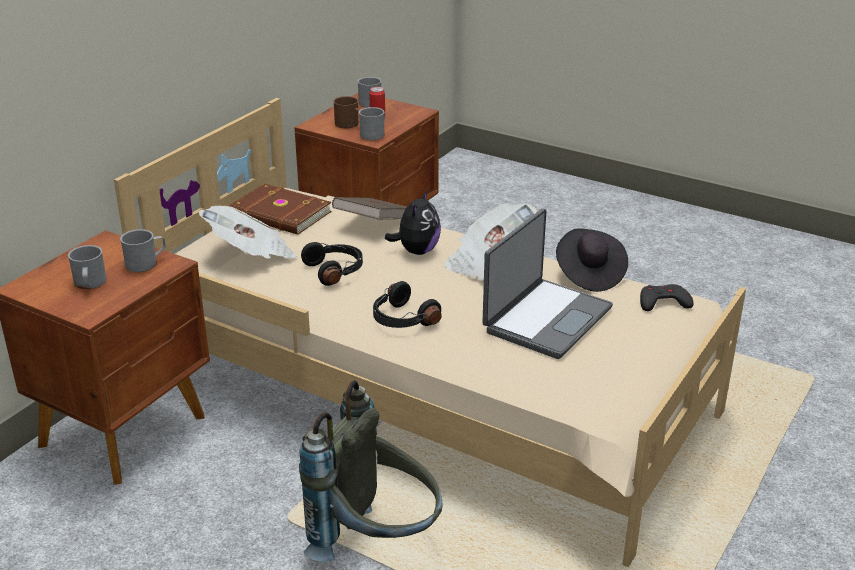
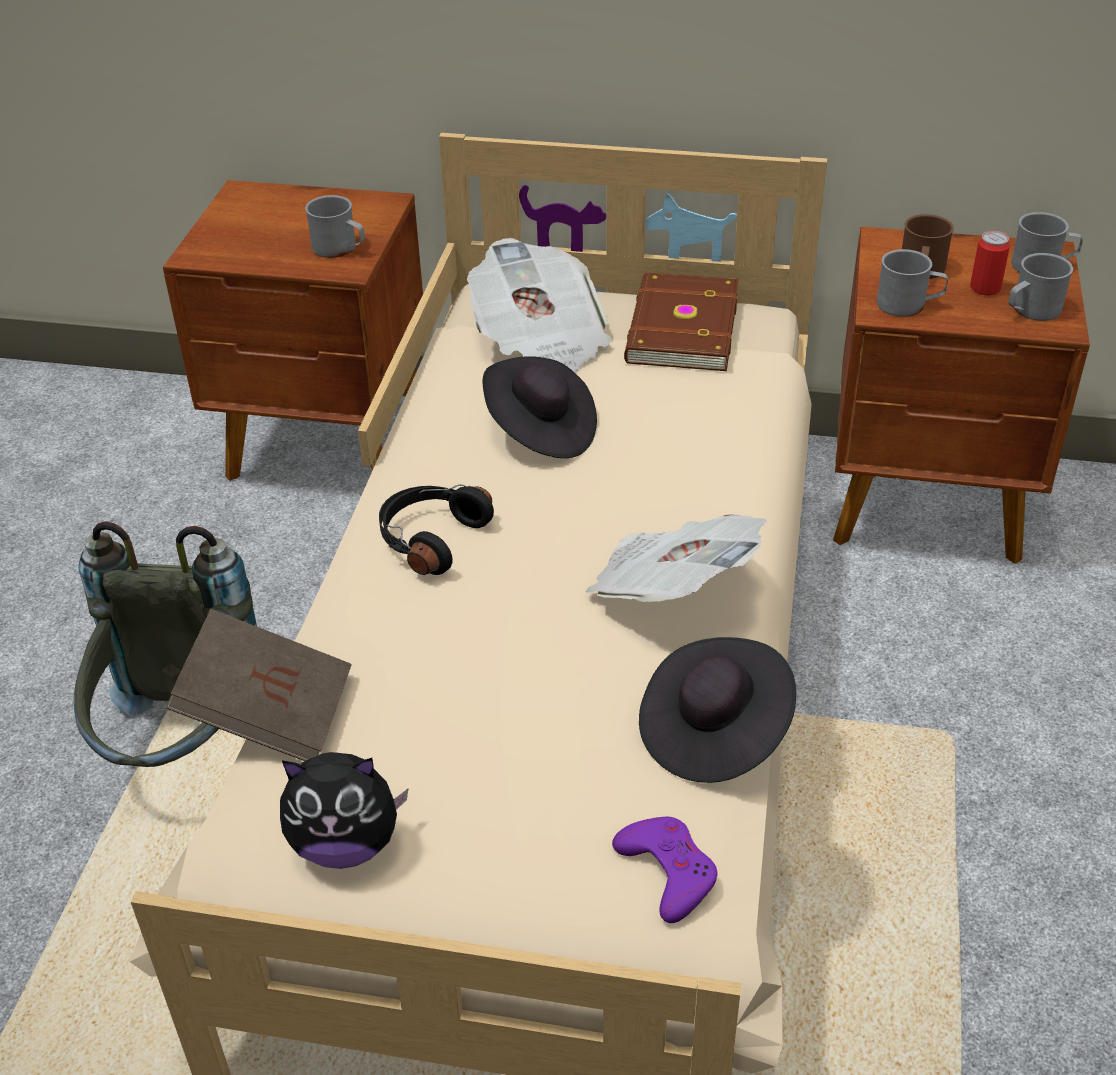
camera: 70 degrees right, 10 degrees up
(90, 284) = (267, 230): grey mug -> grey mug (1031, 311)
(335, 271) = (540, 431): black headphones -> black hat
(373, 224) = (717, 425): brown book -> brown book (268, 712)
(417, 251) = (657, 495): plush toy -> plush toy (346, 844)
(546, 319) = (513, 706): laptop -> none
(663, 302) = (667, 871): black game controller -> purple game controller

